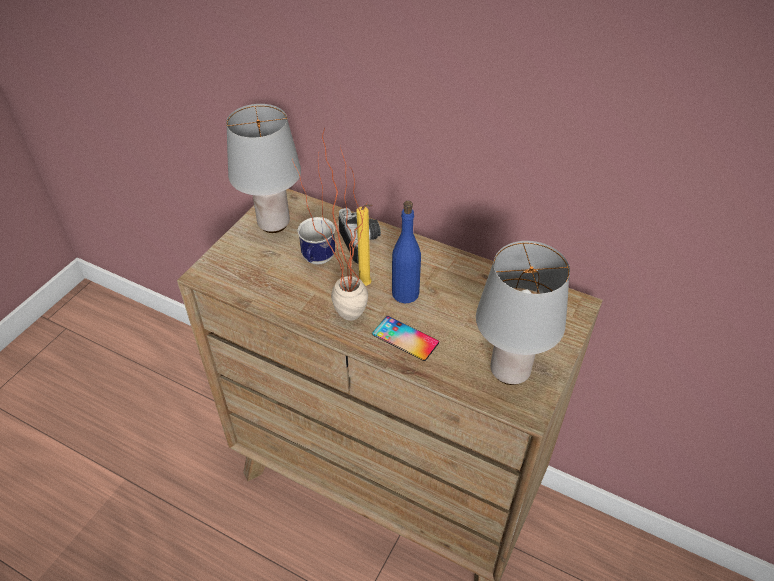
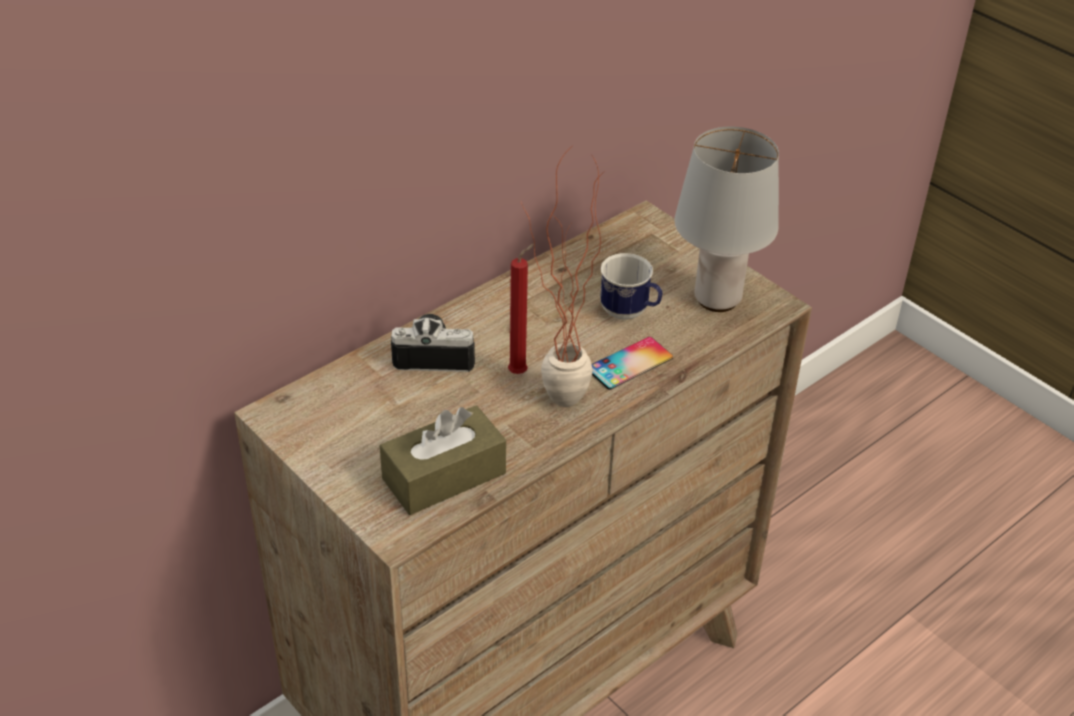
camera: 70 degrees left, 5 degrees down
(257, 279) = (444, 476): none -> brown tissue box
(274, 224) = (333, 433): grey table lamp -> none
(317, 260) = (443, 406): mug -> mug (630, 313)
(366, 286) = (520, 372): yellow candle -> red candle
(405, 293) = (553, 342): blue bottle -> none

